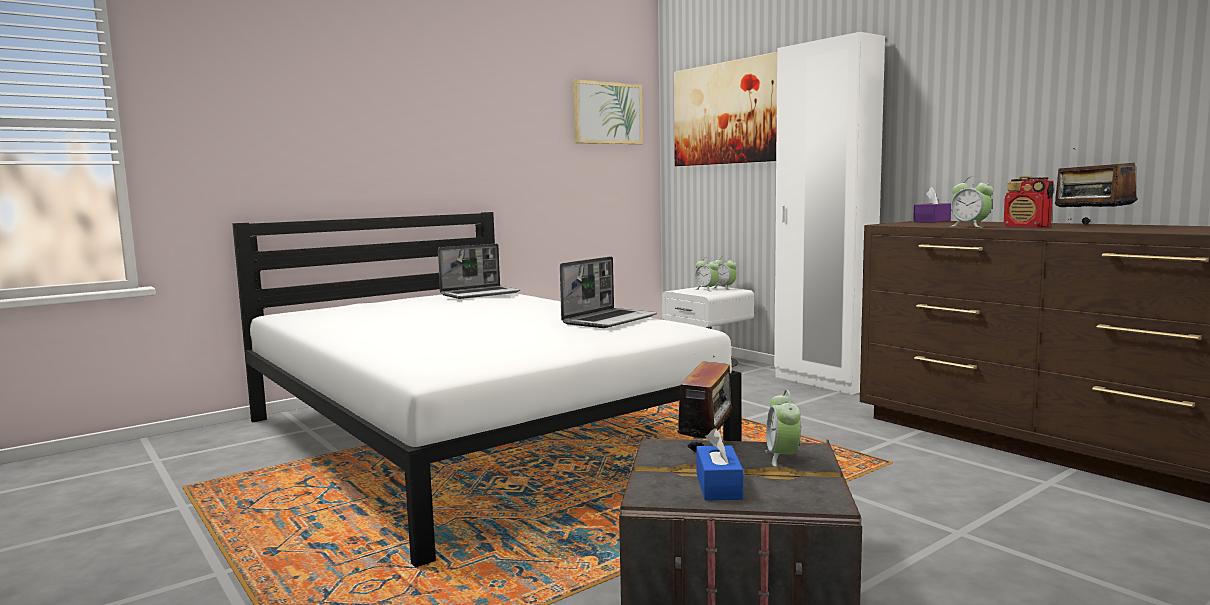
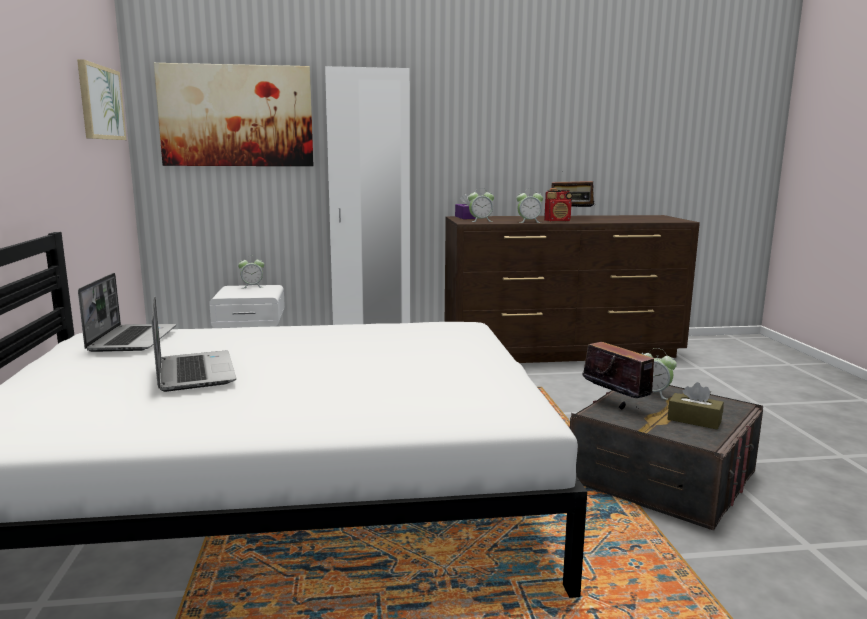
camera: 60 degrees left, 5 degrees up
(609, 320) = (388, 333): laptop -> laptop (194, 372)
(706, 289) = (244, 290): alarm clock -> alarm clock (480, 221)
(718, 486) = (694, 420): blue tissue box -> brown tissue box

